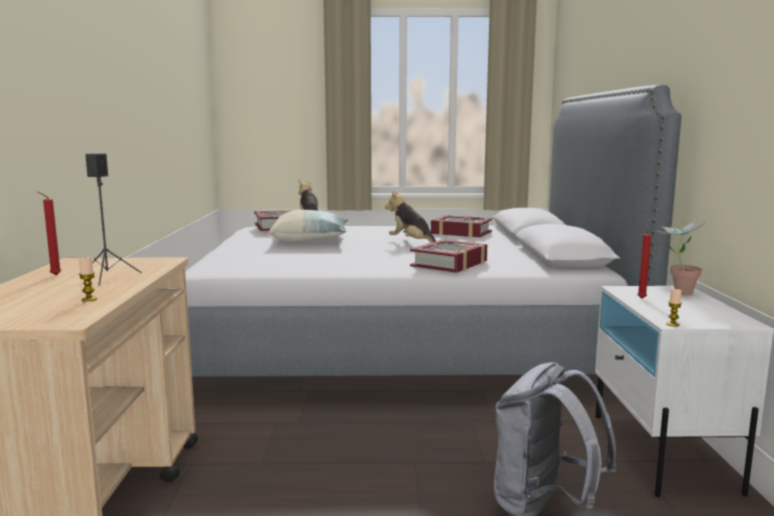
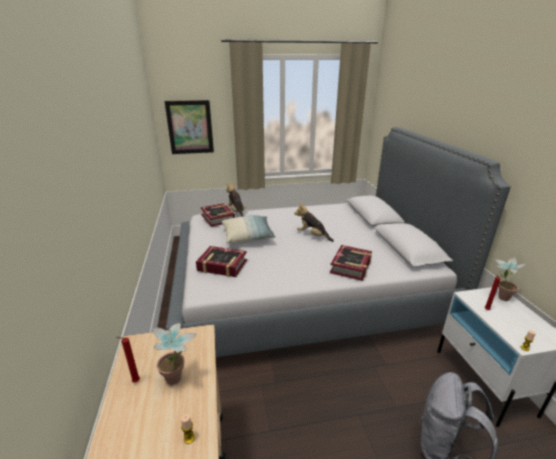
camera: 10 degrees left, 15 degrees up
(108, 277) = (178, 380): black speaker -> potted plant
(262, 111) = (190, 127): none -> picture
(461, 233) = (333, 217): book -> book (222, 266)

